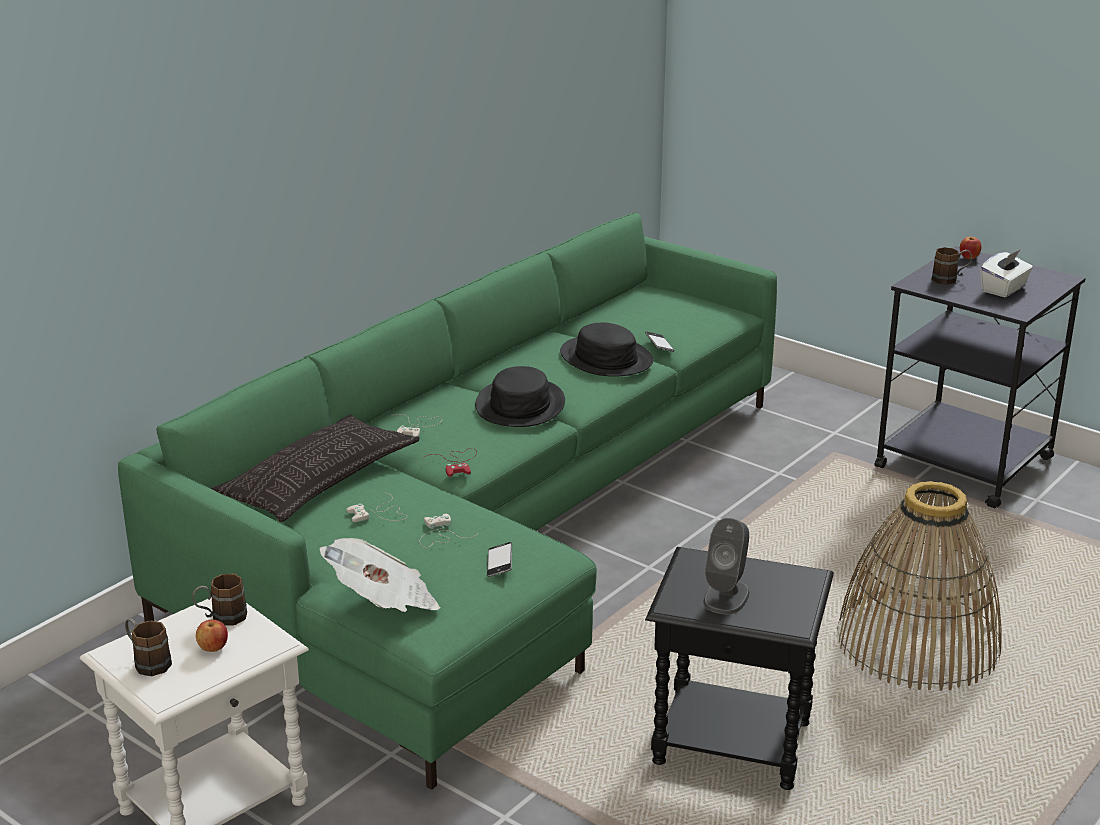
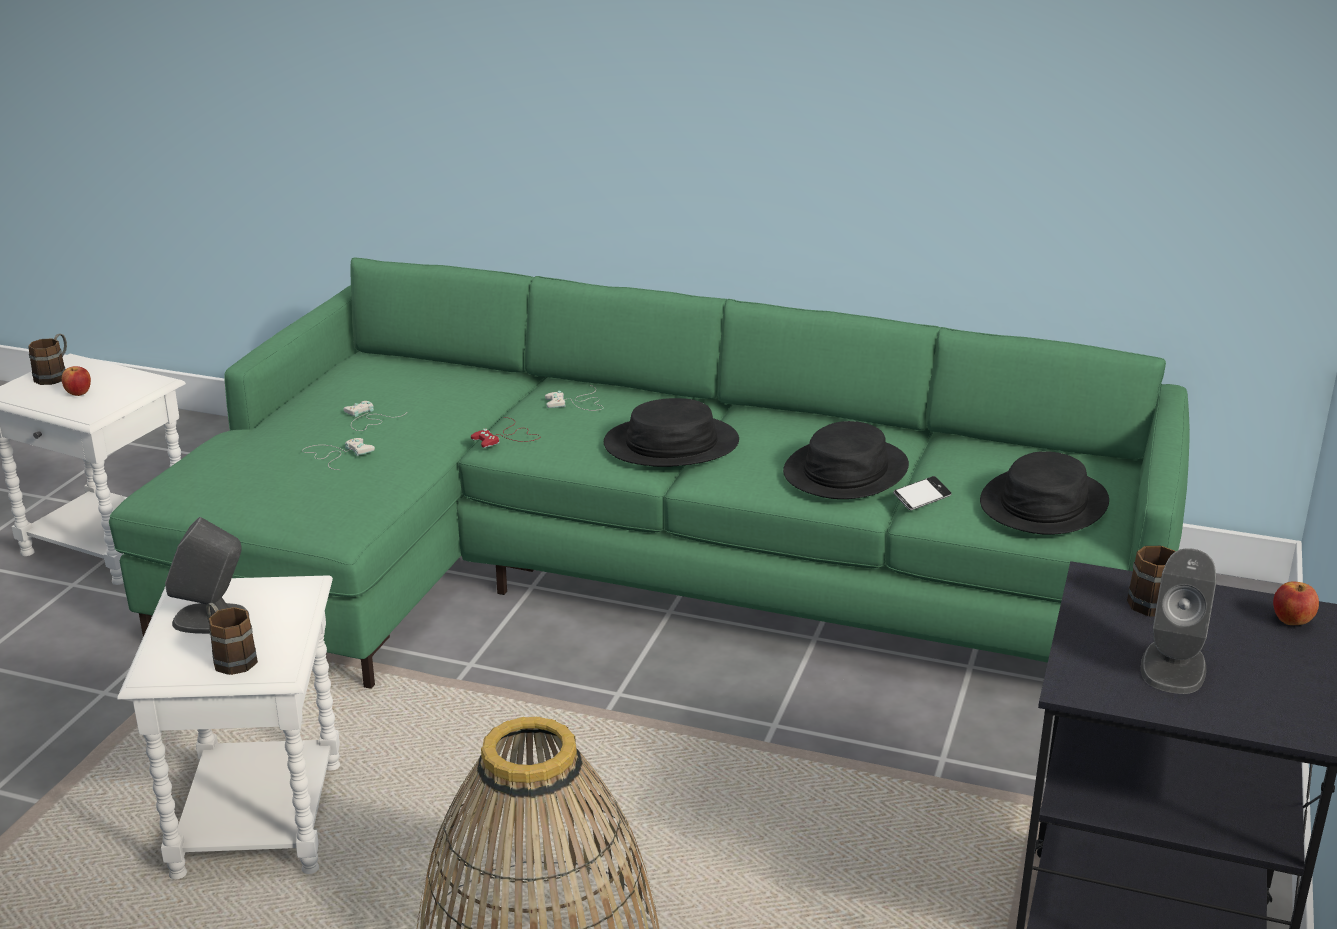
camera: 70 degrees right, 0 degrees up
(221, 618) = (128, 386): brown mug -> brown mug (229, 658)
(319, 480) = (434, 383): pillow -> none
(383, 602) = (199, 455): newspaper -> none
(499, 563) = (292, 496): phone -> none
(689, 315) = (1043, 503): none -> black hat
(732, 741) = (262, 818): black side table -> white side table
(1004, 289) = (1173, 667): white tissue box -> grey speaker

